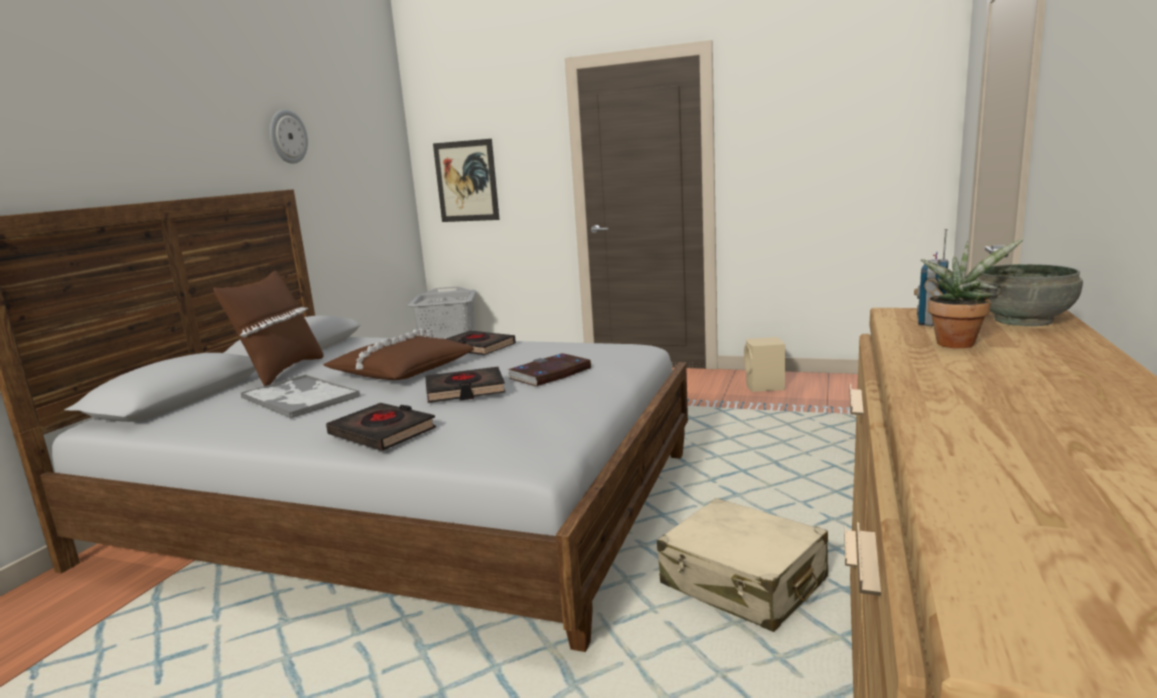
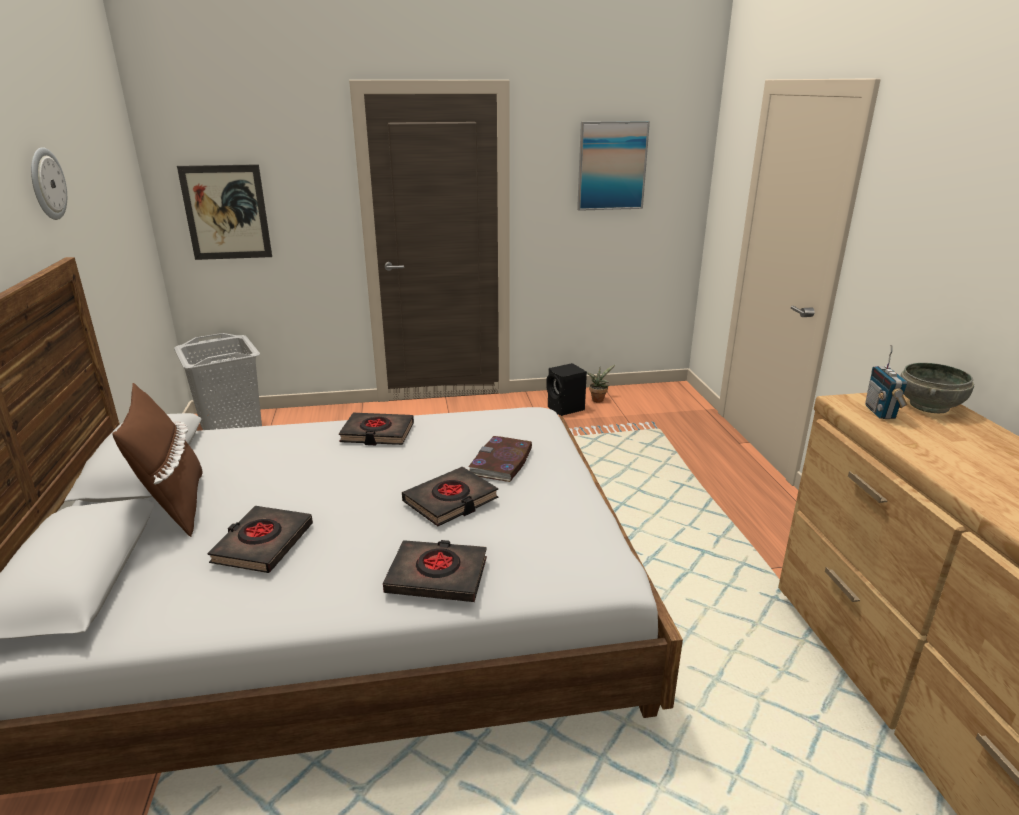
camera: 30 degrees left, 10 degrees up
(299, 397) = (263, 544): tray -> black book
(401, 370) = (332, 480): brown pillow -> none
(743, 583) = (708, 613): beige suitcase -> none
(764, 387) = (566, 409): beige speaker -> black speaker
(829, 118) = (611, 166): none -> picture
(958, 343) = (930, 439): potted plant -> potted plant (598, 399)

